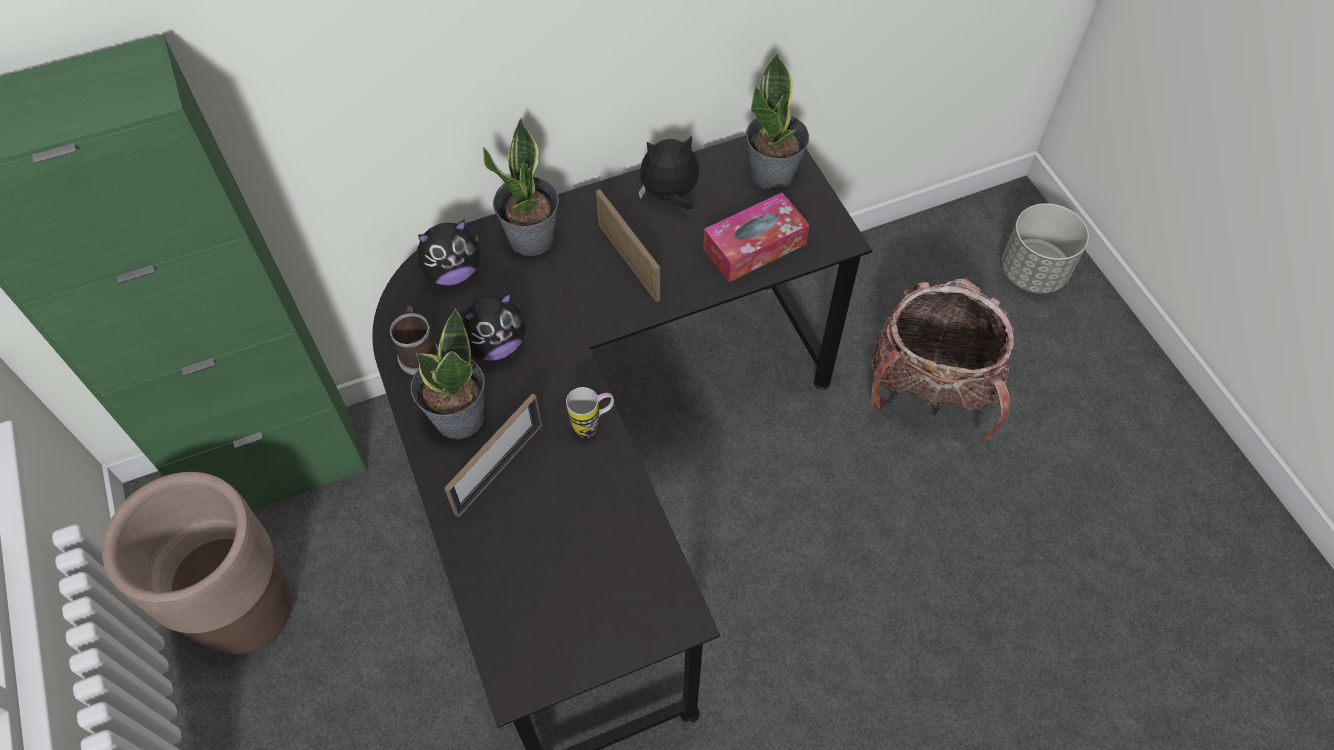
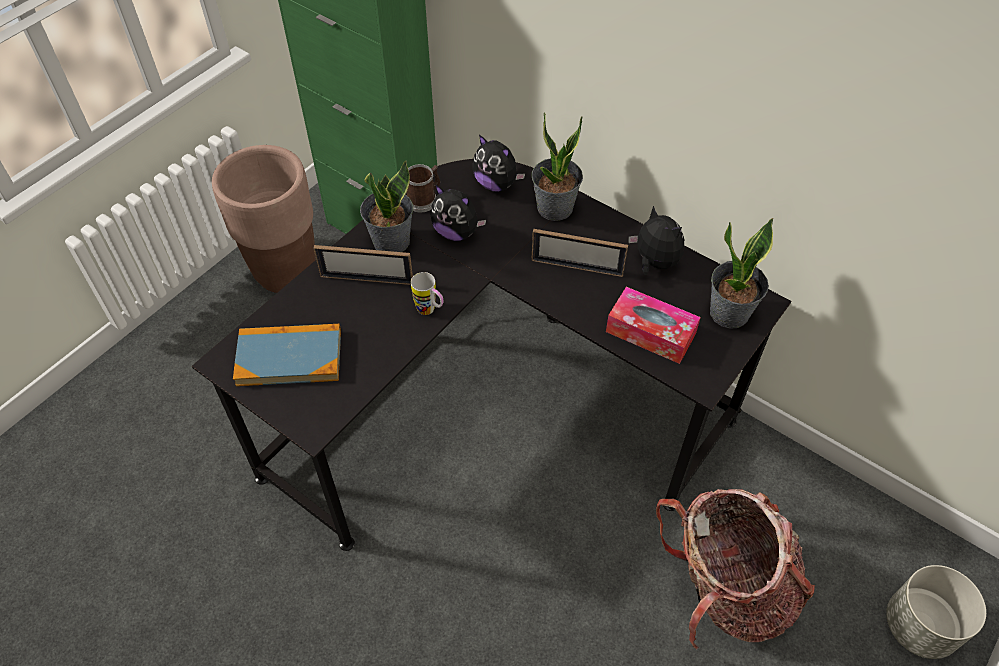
camera: 60 degrees right, 5 degrees down
(561, 603) = (289, 357): none -> book
(628, 262) = (577, 267): picture frame -> picture frame turned 75 degrees clockwise

